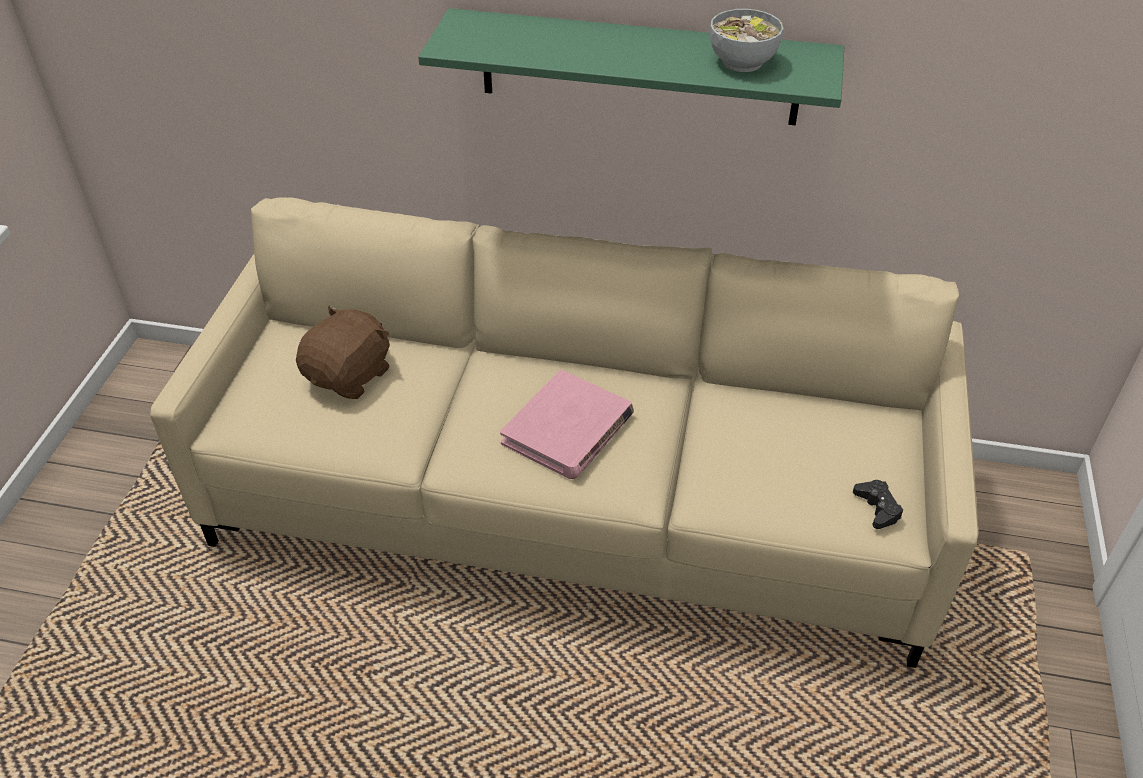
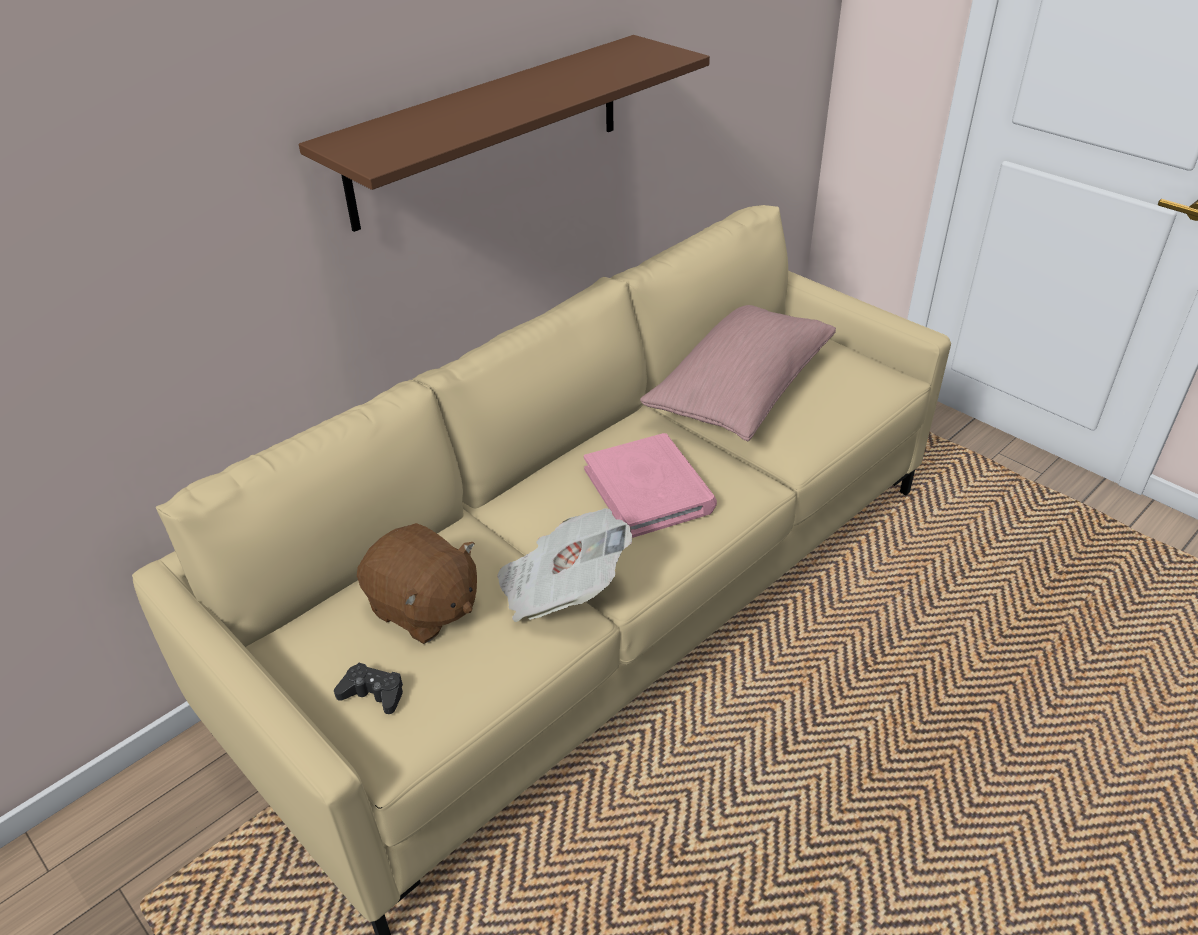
camera: 55 degrees left, 5 degrees down
(350, 376) = (424, 608): brown plush toy -> brown plush toy turned 150 degrees clockwise
(418, 433) = (561, 589): none -> newspaper
(639, 67) = (489, 130): green shelf -> brown shelf
(742, 62) = (606, 67): bowl -> none
(757, 427) = (740, 391): none -> pink pillow
(877, 508) = (869, 375): black game controller -> black game controller (373, 693)

